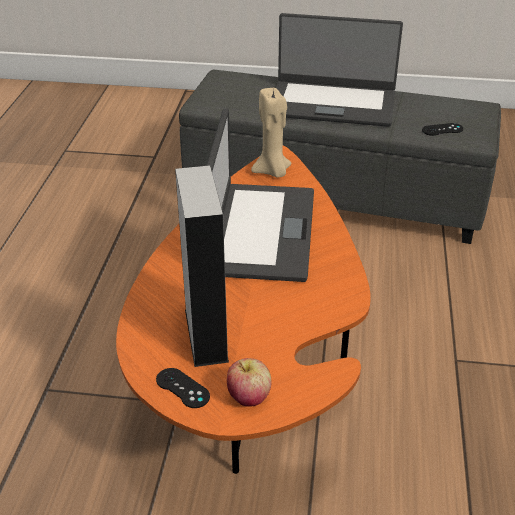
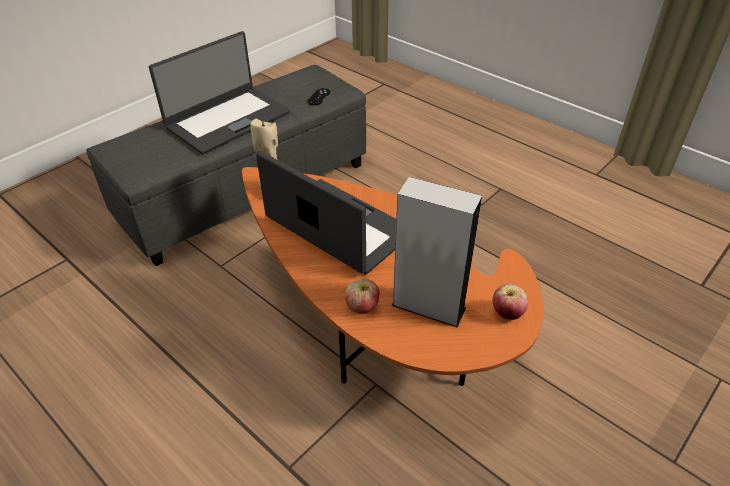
camera: 55 degrees left, 5 degrees up
(165, 293) = (362, 307): none -> apple
(182, 388) = (475, 343): black game controller -> none

